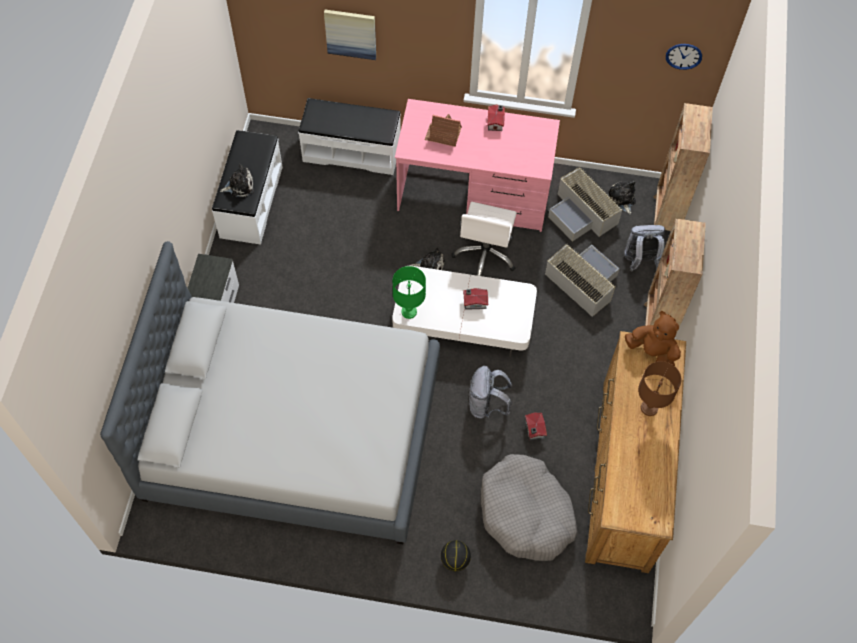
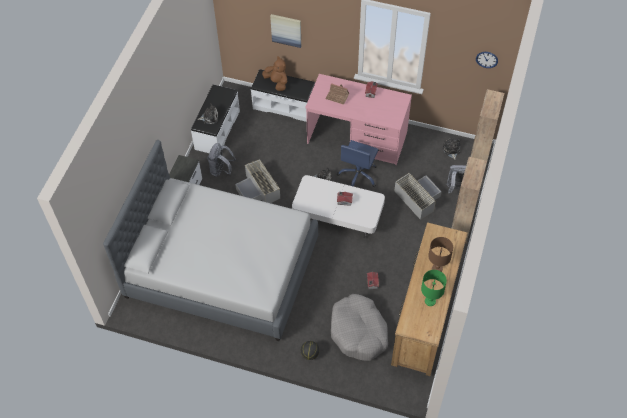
camera: 10 degrees right, 5 degrees down
(409, 312) = (303, 202): green table lamp -> green table lamp (430, 301)
(485, 255) = (358, 175): white office chair -> blue office chair
(487, 405) = (344, 265): grey backpack -> grey backpack (221, 170)
(582, 214) = (424, 157): grey storage box -> grey storage box (258, 189)
(652, 352) = (444, 236): brown plush toy -> brown plush toy (277, 82)

